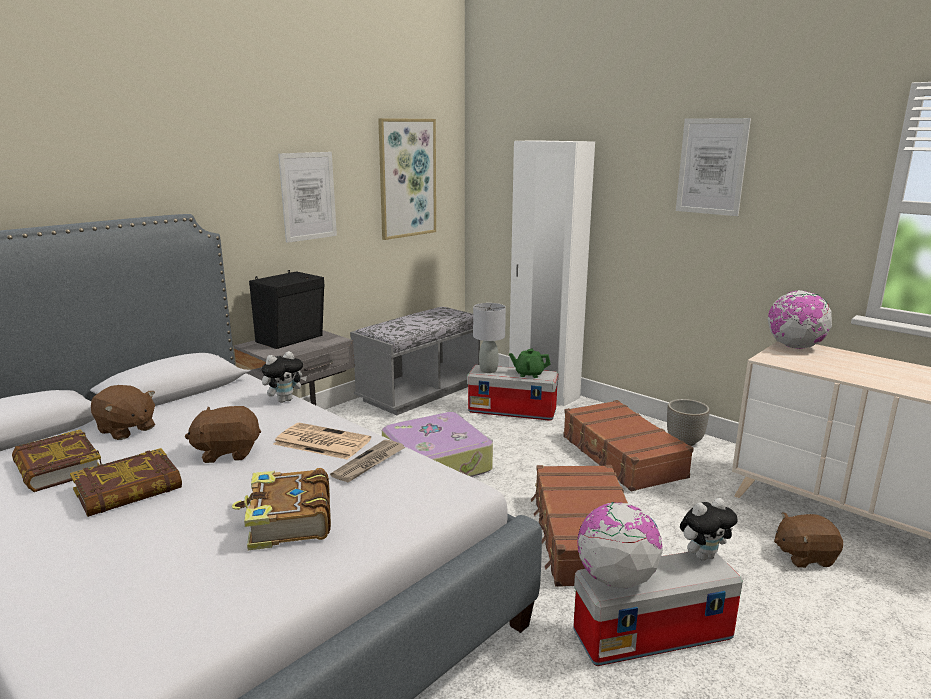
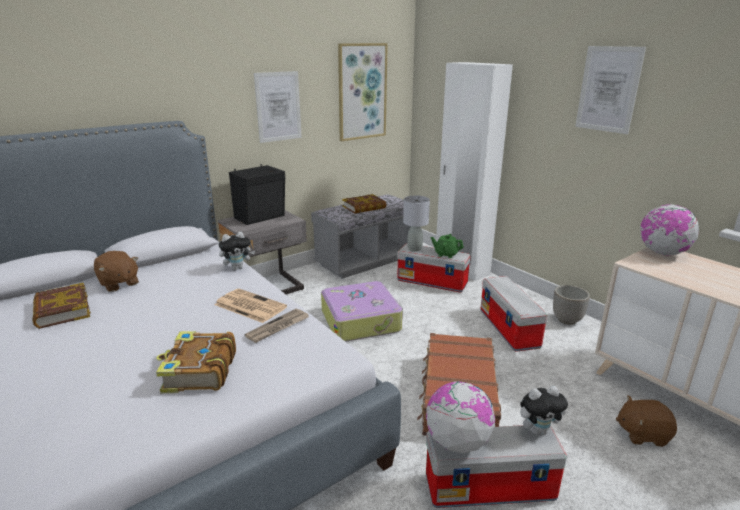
camera: 10 degrees right, 5 degrees up
(128, 489) = (100, 333): book -> book (364, 207)
(227, 452) = (180, 308): brown plush toy -> none
(621, 457) = (509, 329): brown suitcase -> storage box

